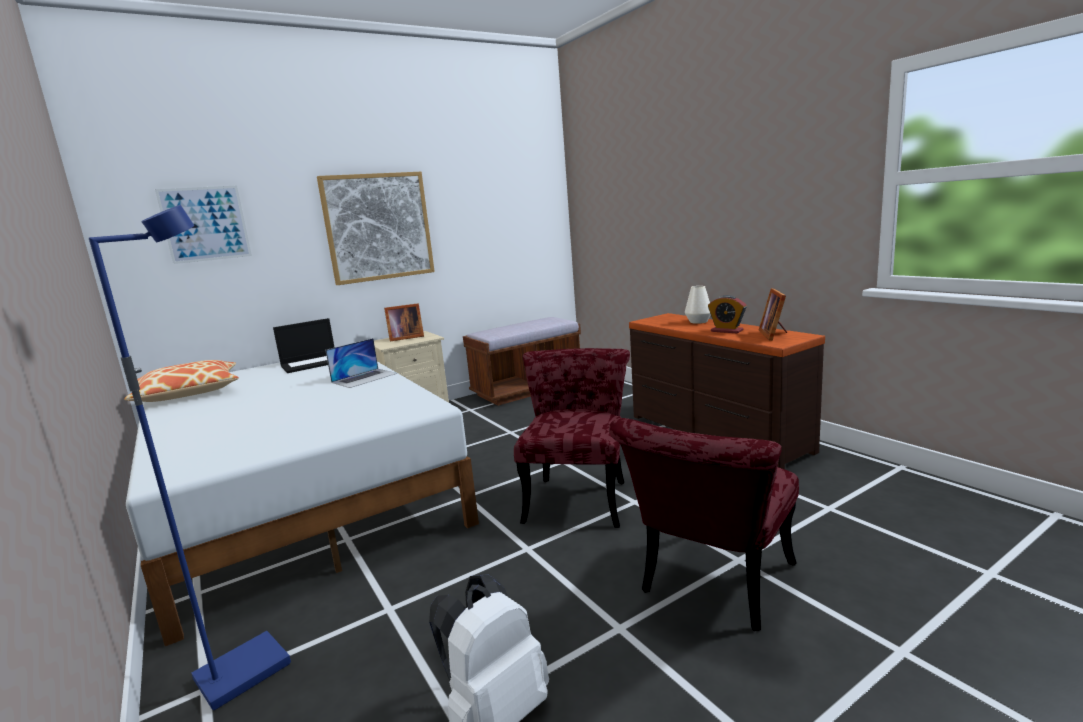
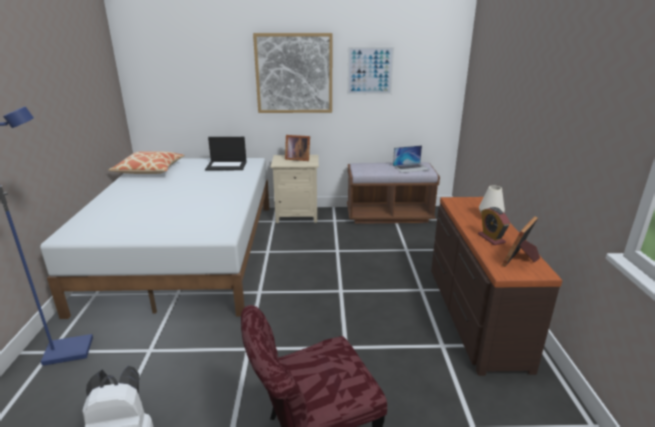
camera: 30 degrees right, 10 degrees up
(205, 224) = (180, 62): picture -> picture (370, 71)
(364, 378) = (231, 190): laptop -> laptop (411, 168)
(578, 495) = (319, 323): red chair -> none

